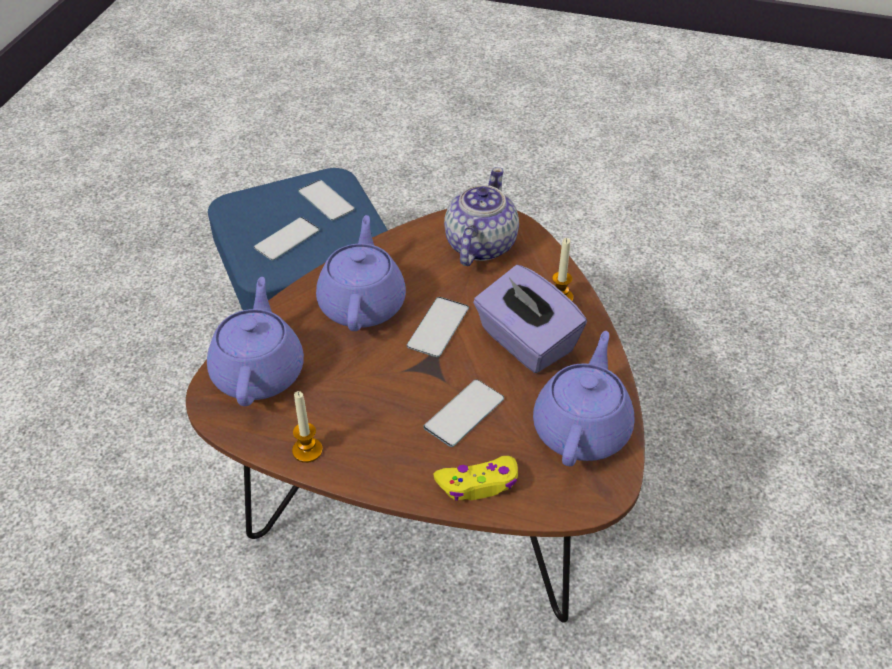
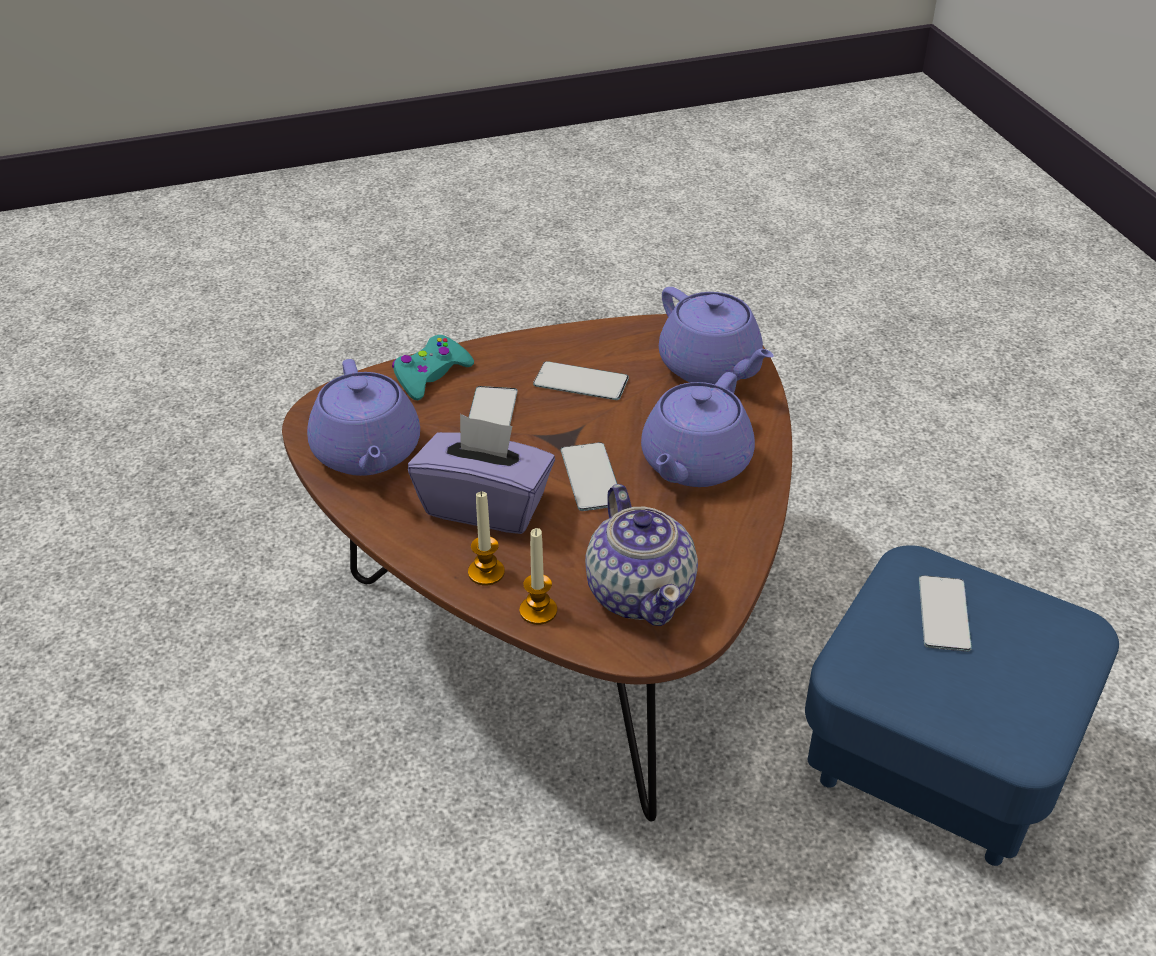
camera: 145 degrees right, 5 degrees down
(307, 450) = (597, 337): candle -> candle (538, 611)
(326, 200) = (979, 697): phone -> phone (581, 382)
(362, 303) = (694, 464): purple teapot -> purple teapot turned 60 degrees clockwise
(478, 484) = (431, 375): yellow game controller -> turquoise game controller

